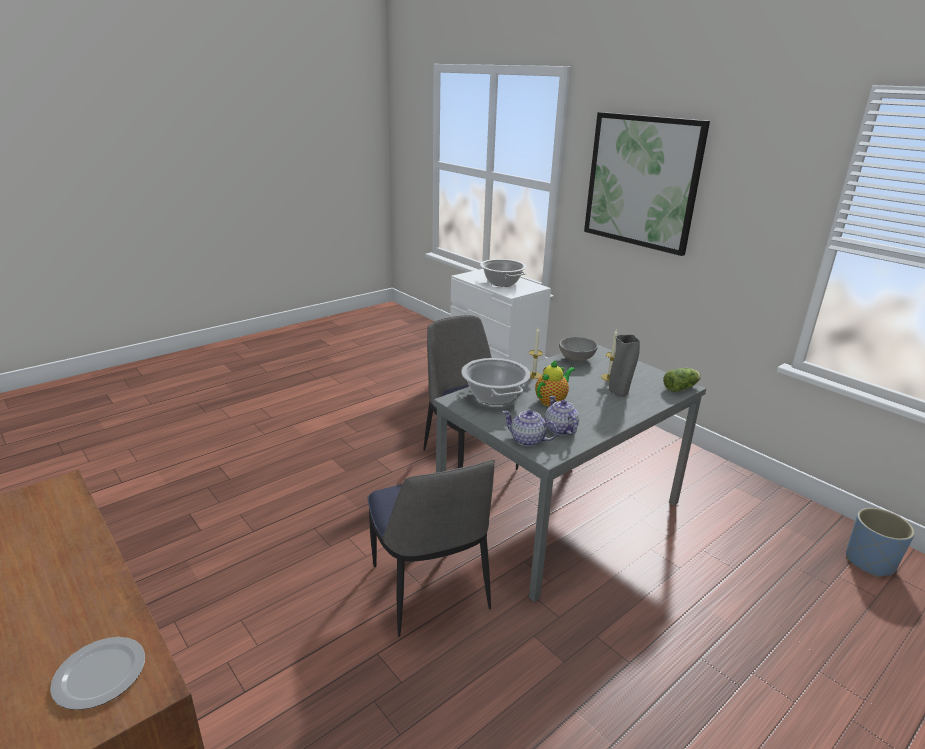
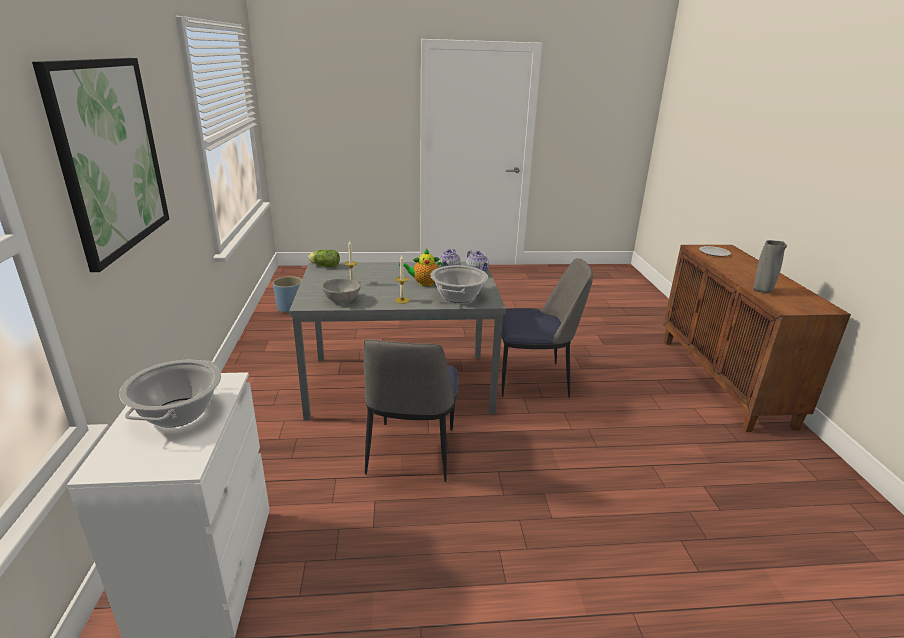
camera: 145 degrees left, 0 degrees up
(430, 590) = (533, 380): chair -> chair turned 75 degrees clockwise
(619, 393) = (370, 274): grey vase -> grey vase (762, 291)

